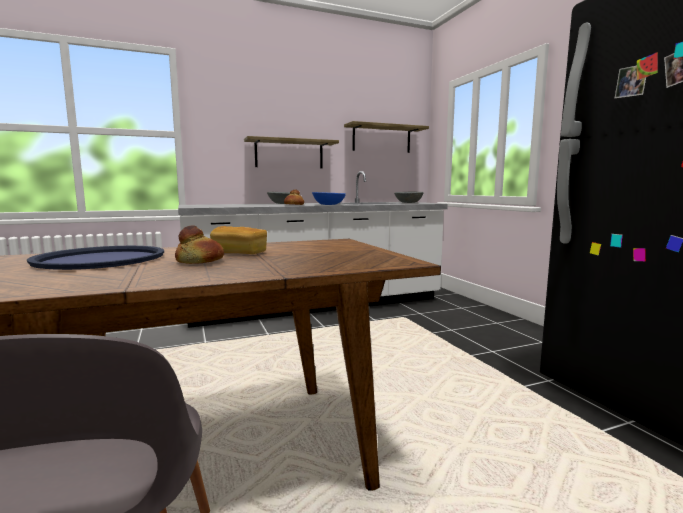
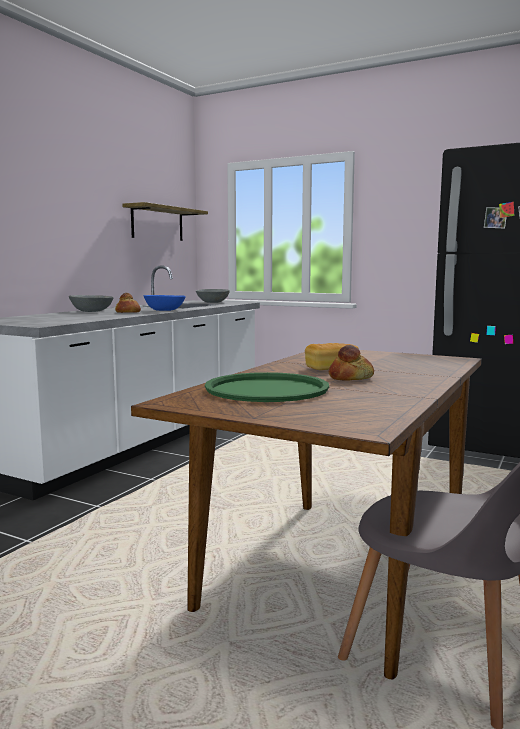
camera: 40 degrees left, 0 degrees up
(100, 259) = (266, 389): blue tray -> green tray
(289, 154) = (68, 241): shelf -> none

